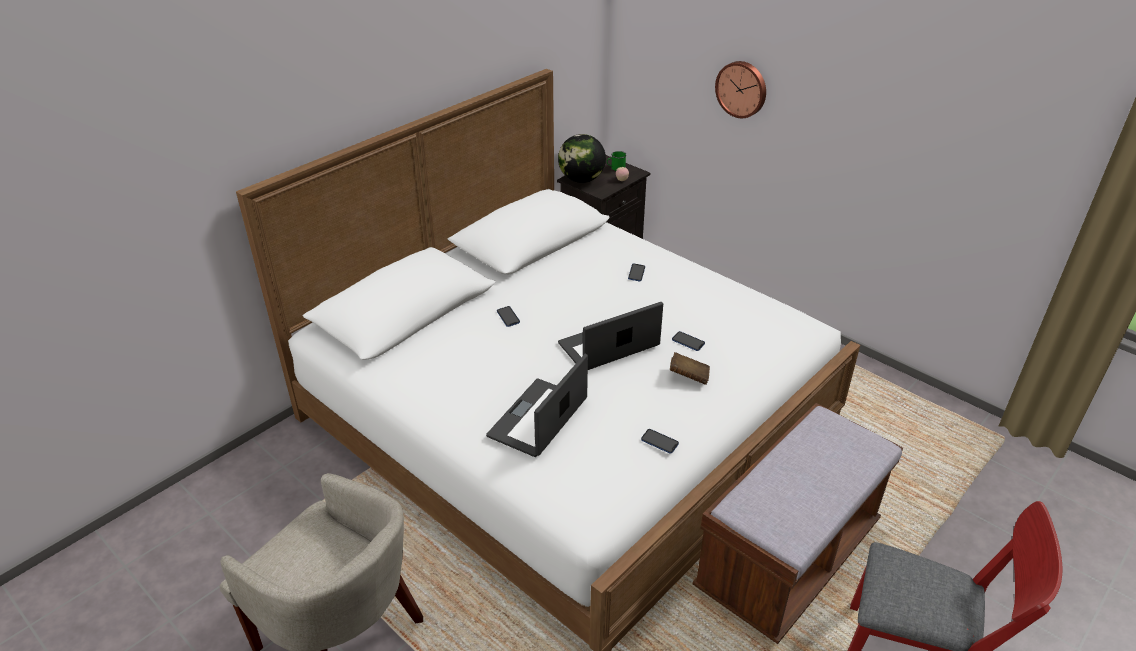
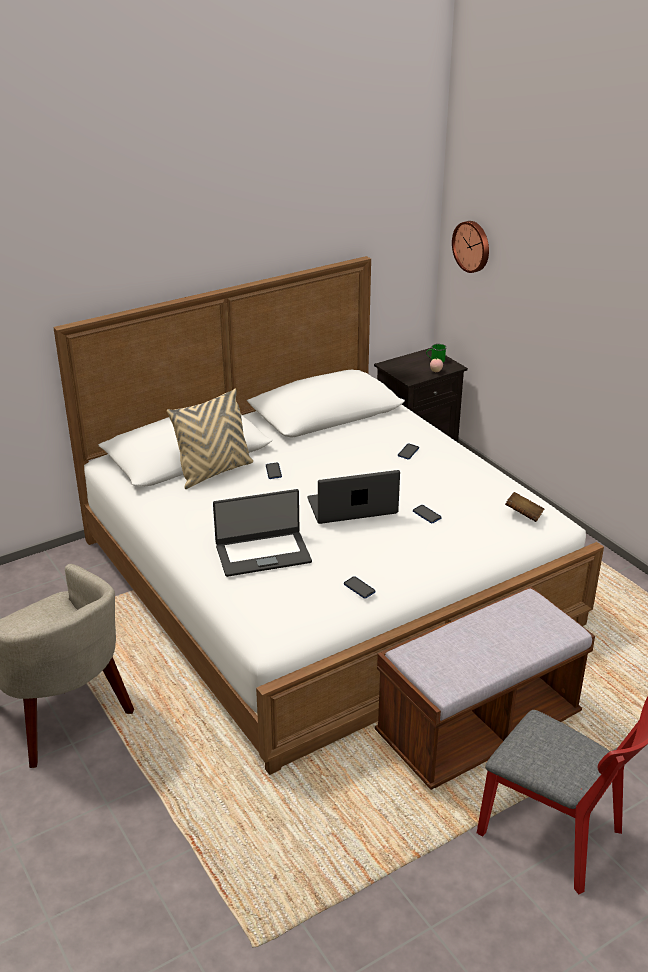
camera: 15 degrees right, 5 degrees down
(444, 327) = (214, 472): none -> beige pillow
(539, 418) = (263, 553): laptop -> laptop turned 150 degrees counterclockwise
(581, 180) = (397, 366): globe -> none
(688, 376) = (412, 542): brown book -> brown book (523, 515)
(742, 89) = (544, 292): wall clock -> wall clock (472, 246)

